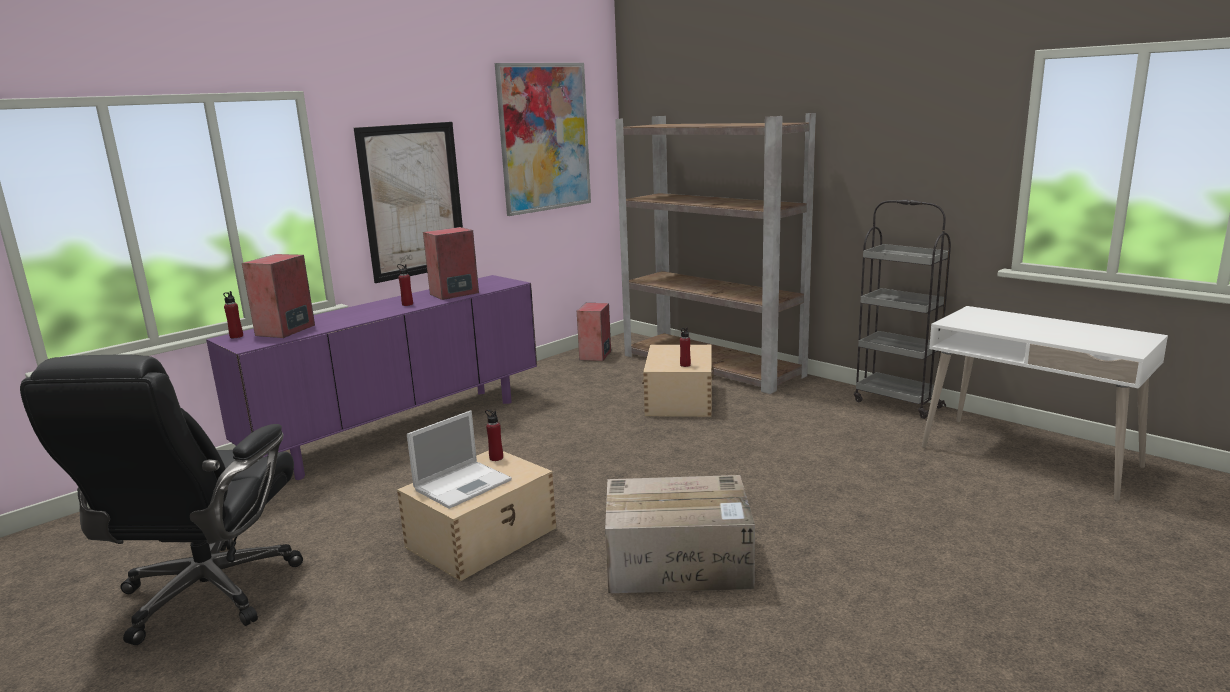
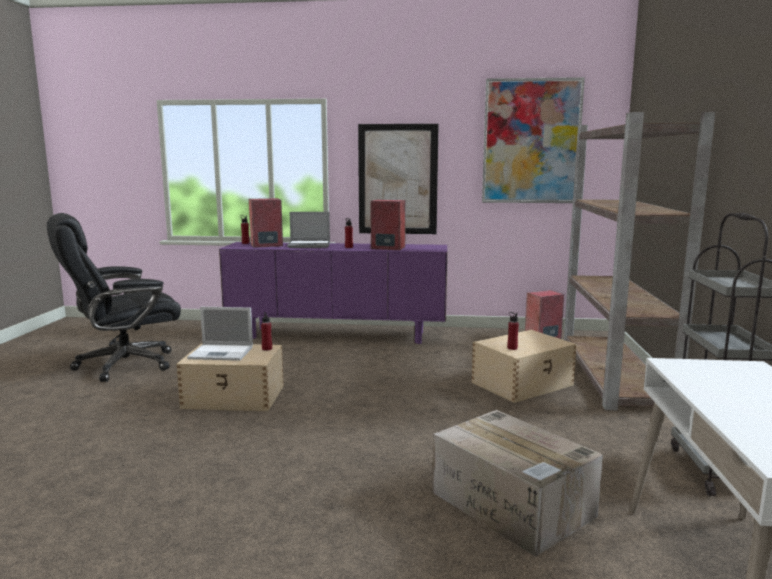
camera: 50 degrees right, 5 degrees down
(347, 315) = (309, 245): none -> laptop
(680, 561) = (265, 462): cardboard box -> cardboard box (514, 505)

